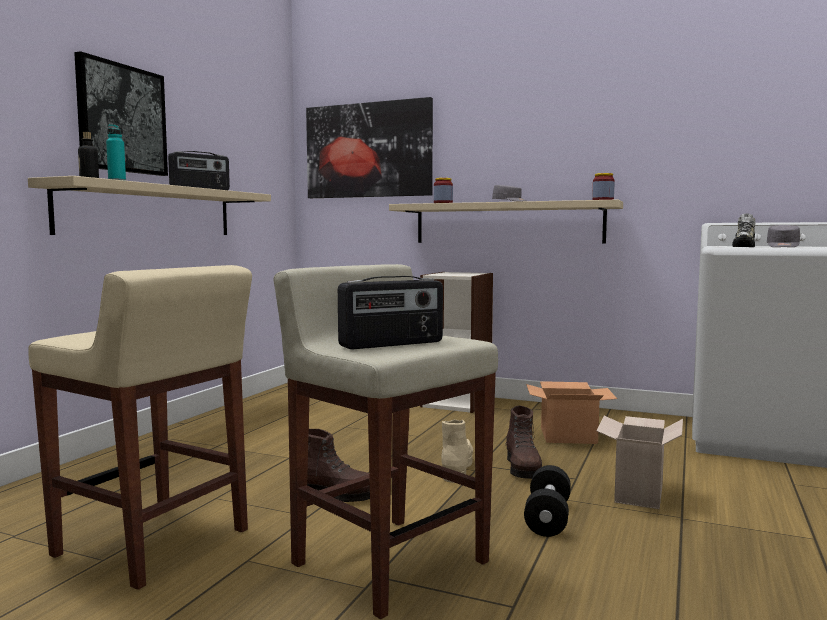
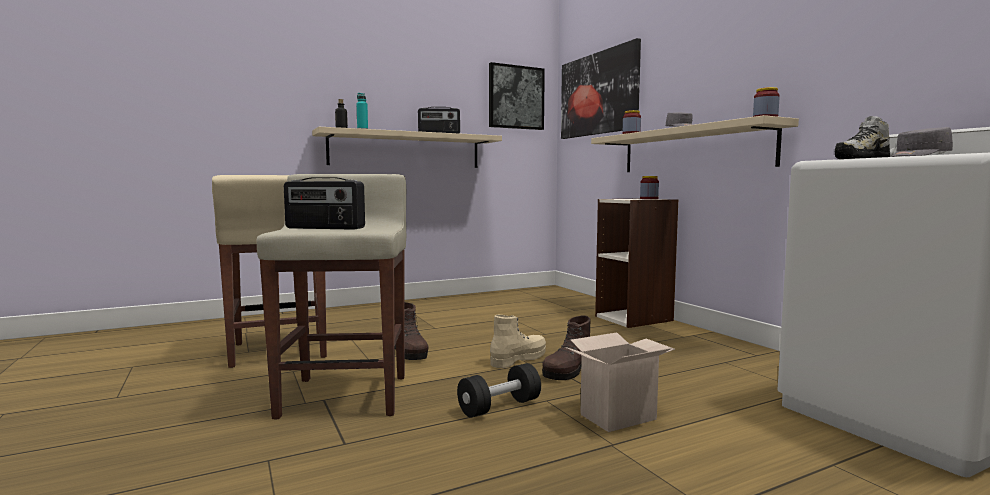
camera: 40 degrees right, 0 degrees up
(121, 119) = (384, 89): picture -> picture (516, 97)
(465, 273) = (649, 199): none -> jar
(567, 436) = (670, 360): cardboard box -> none

